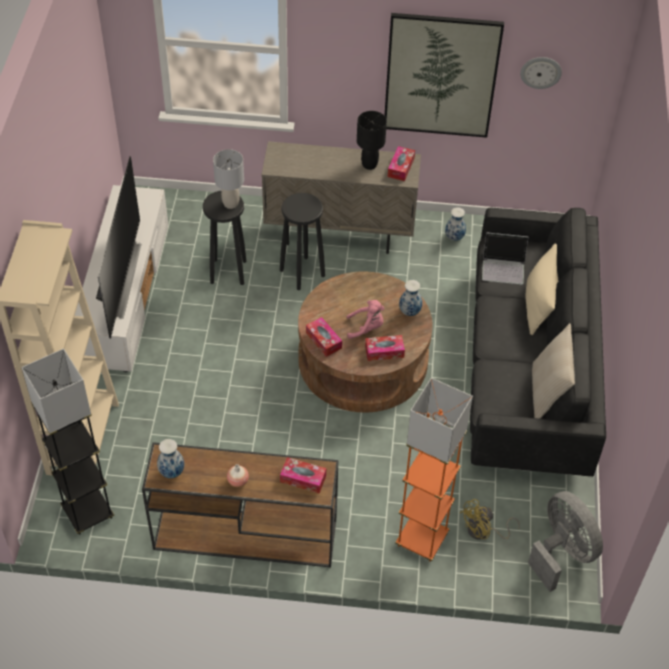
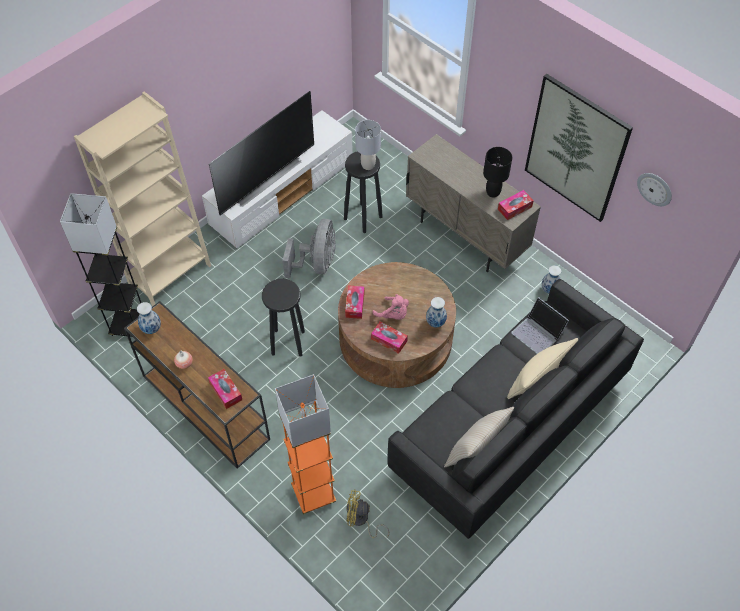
camera: 40 degrees right, 5 degrees up
(302, 273) = (412, 249): black stool -> black stool (288, 343)
(562, 552) = (402, 577): grey fan -> grey fan (317, 264)

